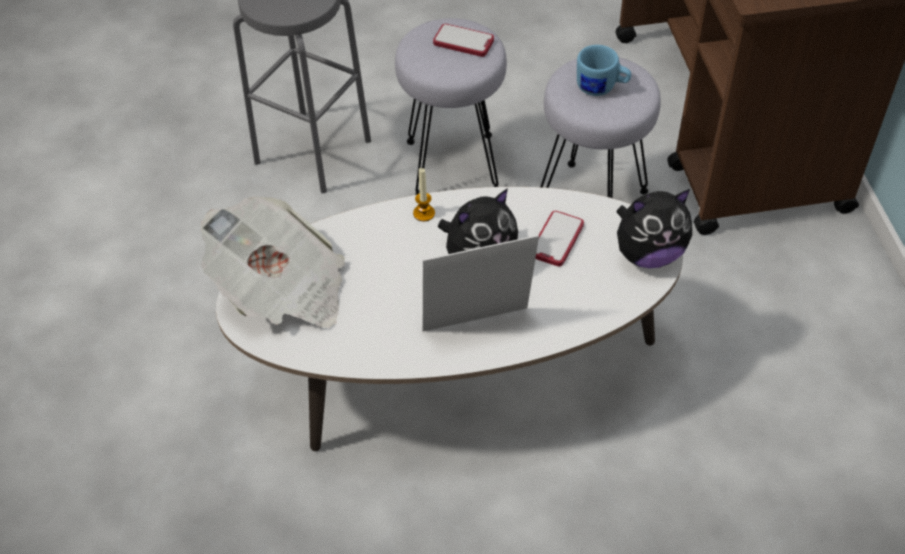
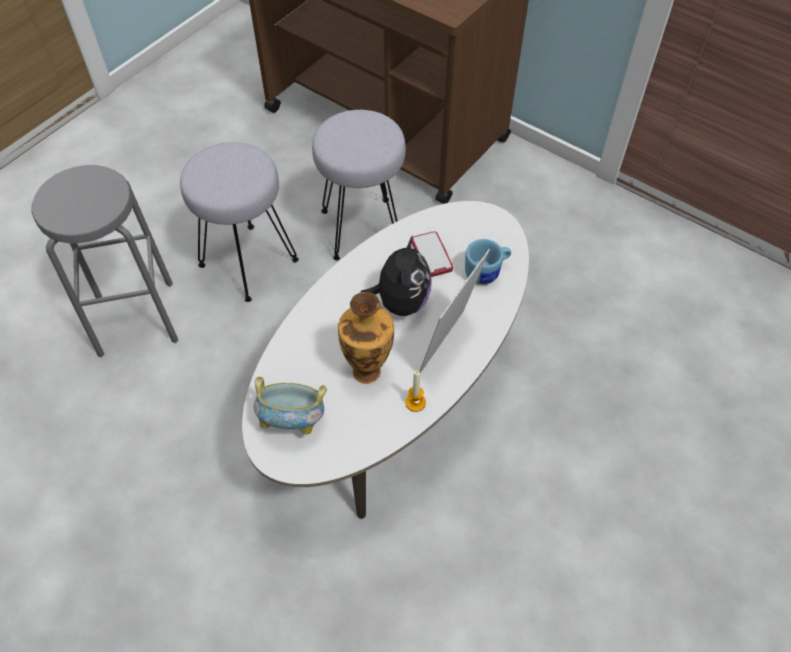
camera: 45 degrees left, 5 degrees up
(282, 289) = (293, 420): newspaper -> bowl
(385, 295) = (368, 369): none -> vase
(424, 213) = (330, 297): candle -> candle (415, 402)
(463, 42) = (231, 161): phone -> none
(601, 88) = (358, 138): blue mug -> blue mug (487, 272)
(648, 254) = (492, 226): plush toy -> none

